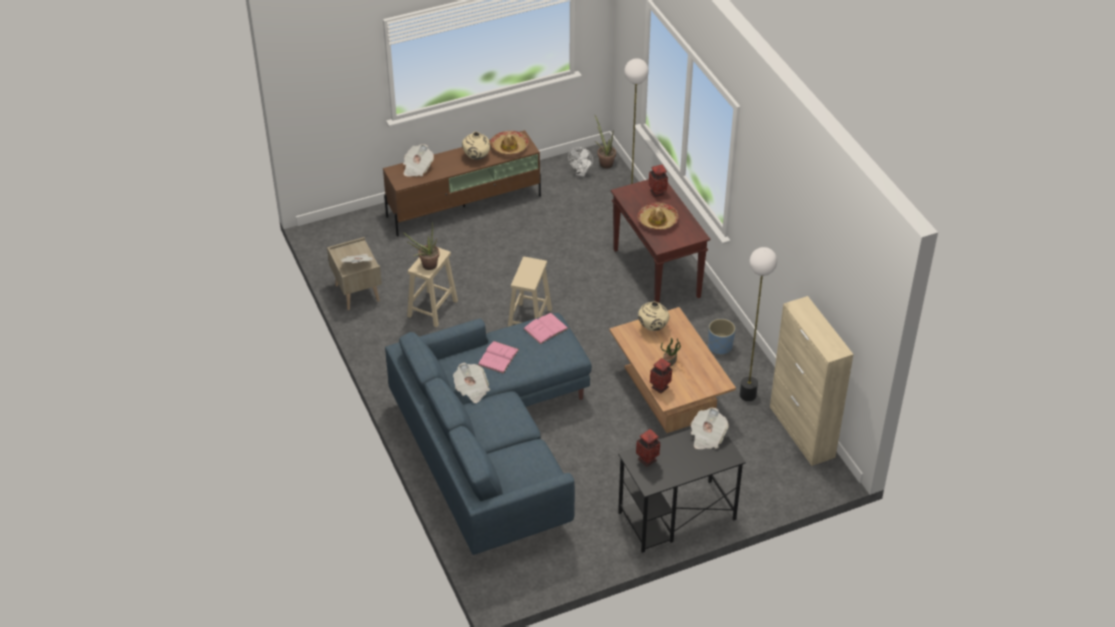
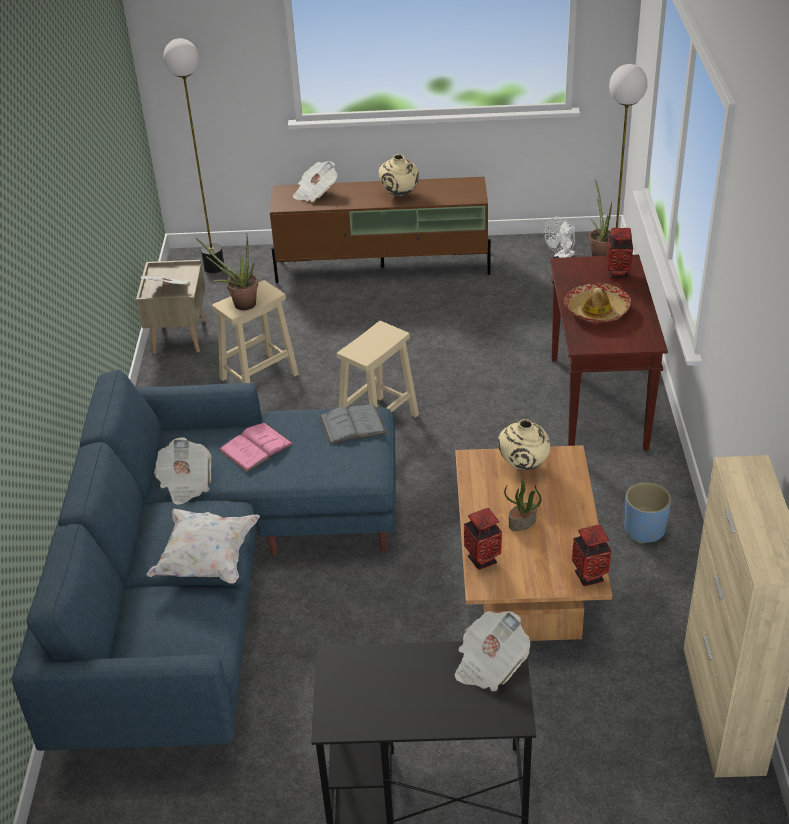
camera: 25 degrees right, 5 degrees down
(509, 147) = (451, 191): hat -> none
(516, 429) = (207, 560): none -> white pillow
(546, 328) = (352, 424): pink book -> grey book
(647, 460) = (358, 674): vase -> vase (589, 577)
(748, 395) = (655, 618): floor lamp -> floor lamp (214, 267)

